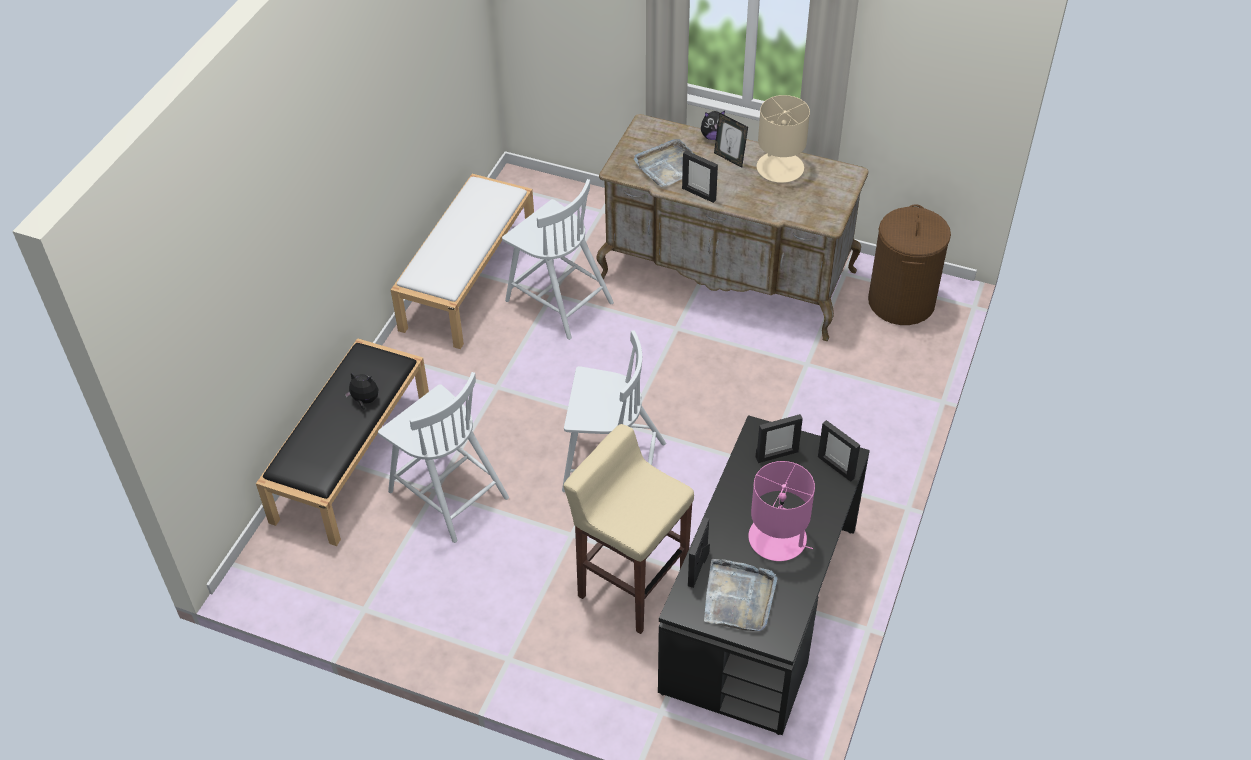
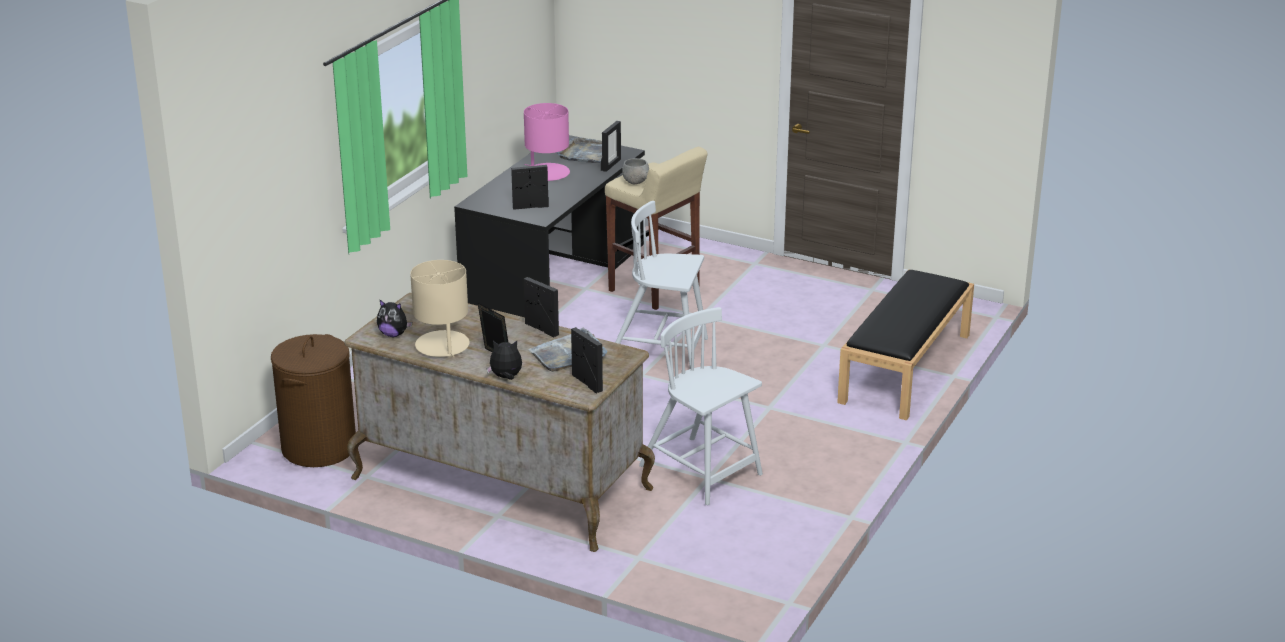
camera: 175 degrees left, 20 degrees down
(365, 401) = (889, 313): plush toy -> plush toy (393, 334)
(447, 493) = (812, 343): white chair -> none
(468, 278) = (806, 498): white bench -> none
(654, 489) = (635, 183): none -> grey bowl
(836, 467) = (485, 199): picture frame -> picture frame (586, 383)

